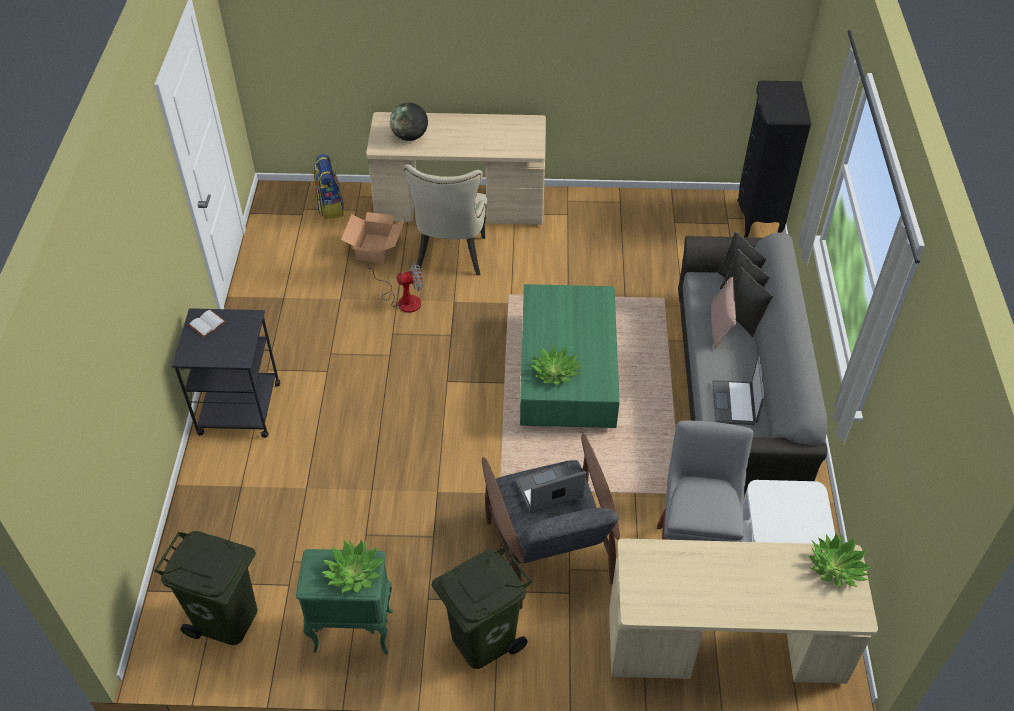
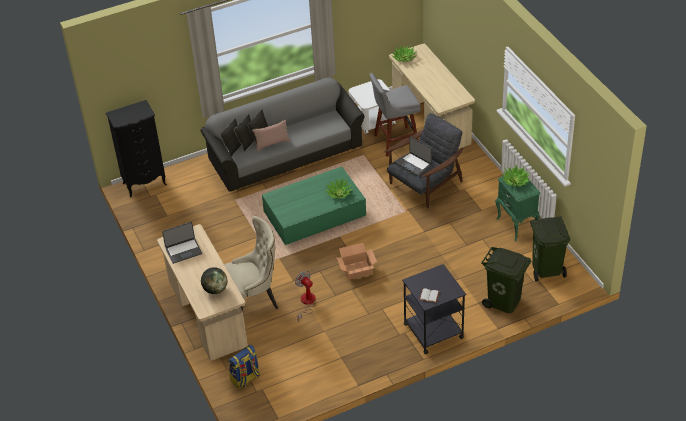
camera: 115 degrees left, 5 degrees down
(376, 248) = (271, 336): cardboard box -> cardboard box (356, 269)
(482, 639) = (485, 186): green trash can -> green trash can (503, 301)
(735, 403) = (320, 125): laptop -> laptop (183, 250)

